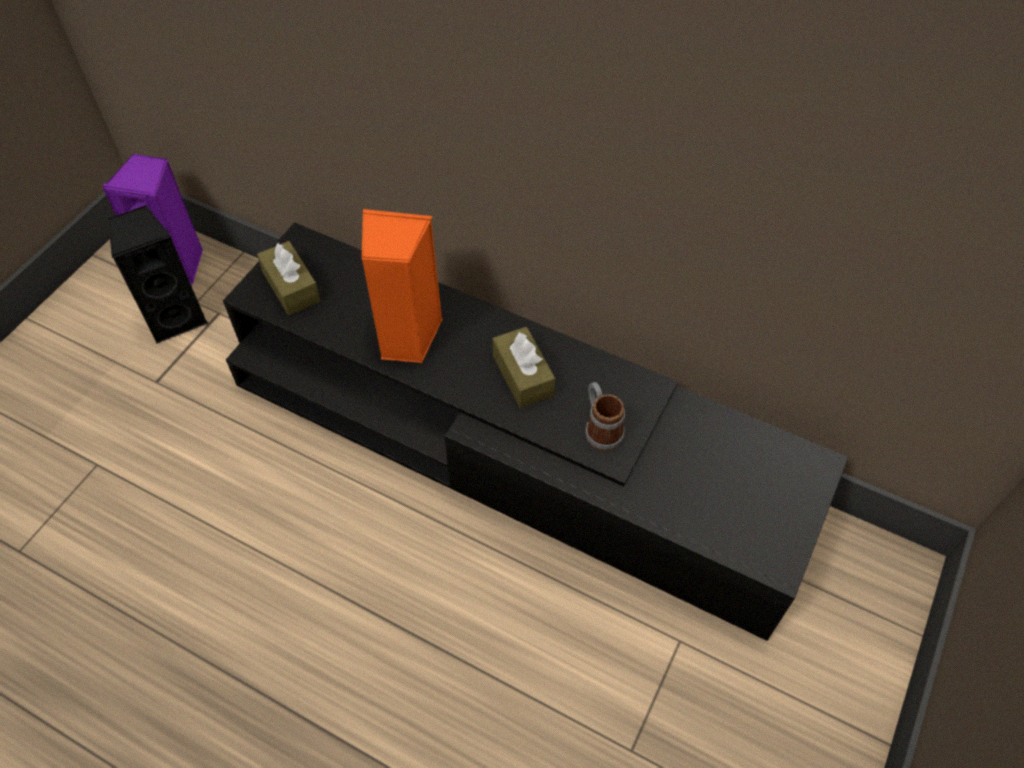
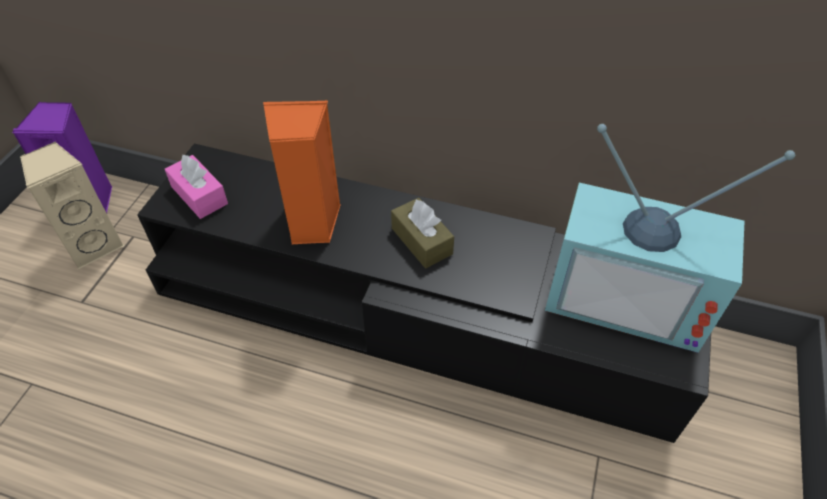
camera: 10 degrees left, 5 degrees down
(176, 317) = (94, 245): black speaker -> beige speaker
(291, 287) = (199, 195): brown tissue box -> pink tissue box
(600, 428) = (500, 275): mug -> none
(739, 473) = (628, 295): none -> television

